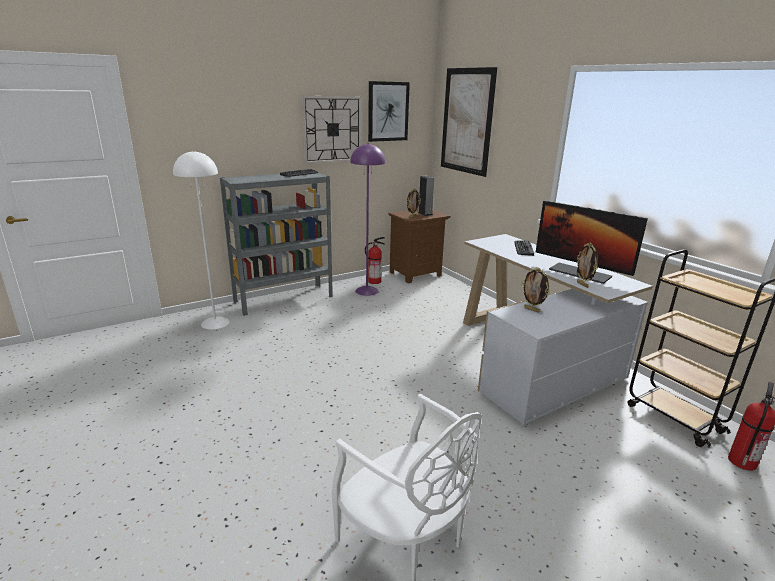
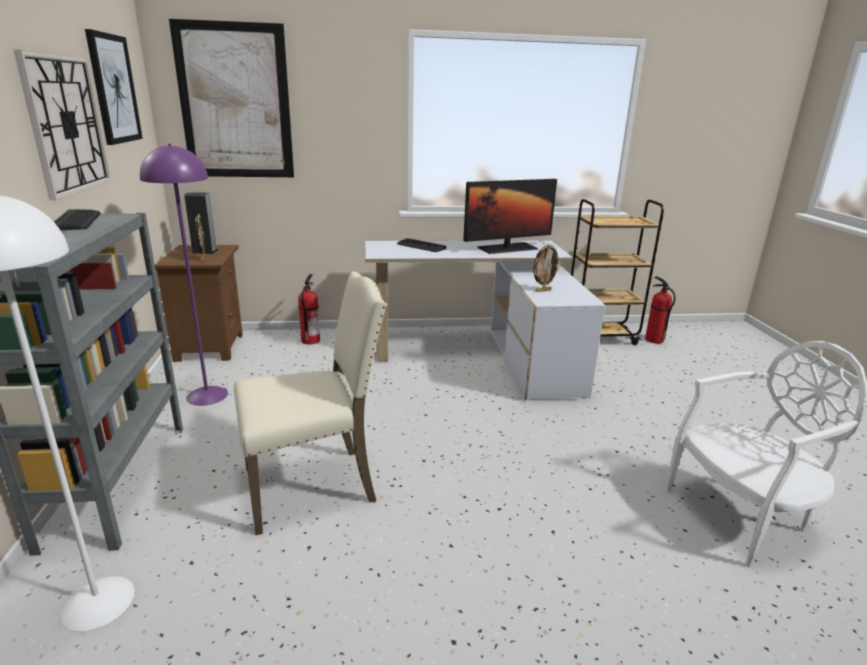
camera: 65 degrees left, 0 degrees up
(312, 341) = (313, 485): none -> beige chair
(375, 281) = (185, 380): fire extinguisher -> fire extinguisher (310, 340)
(583, 285) = (536, 255): picture frame -> none

